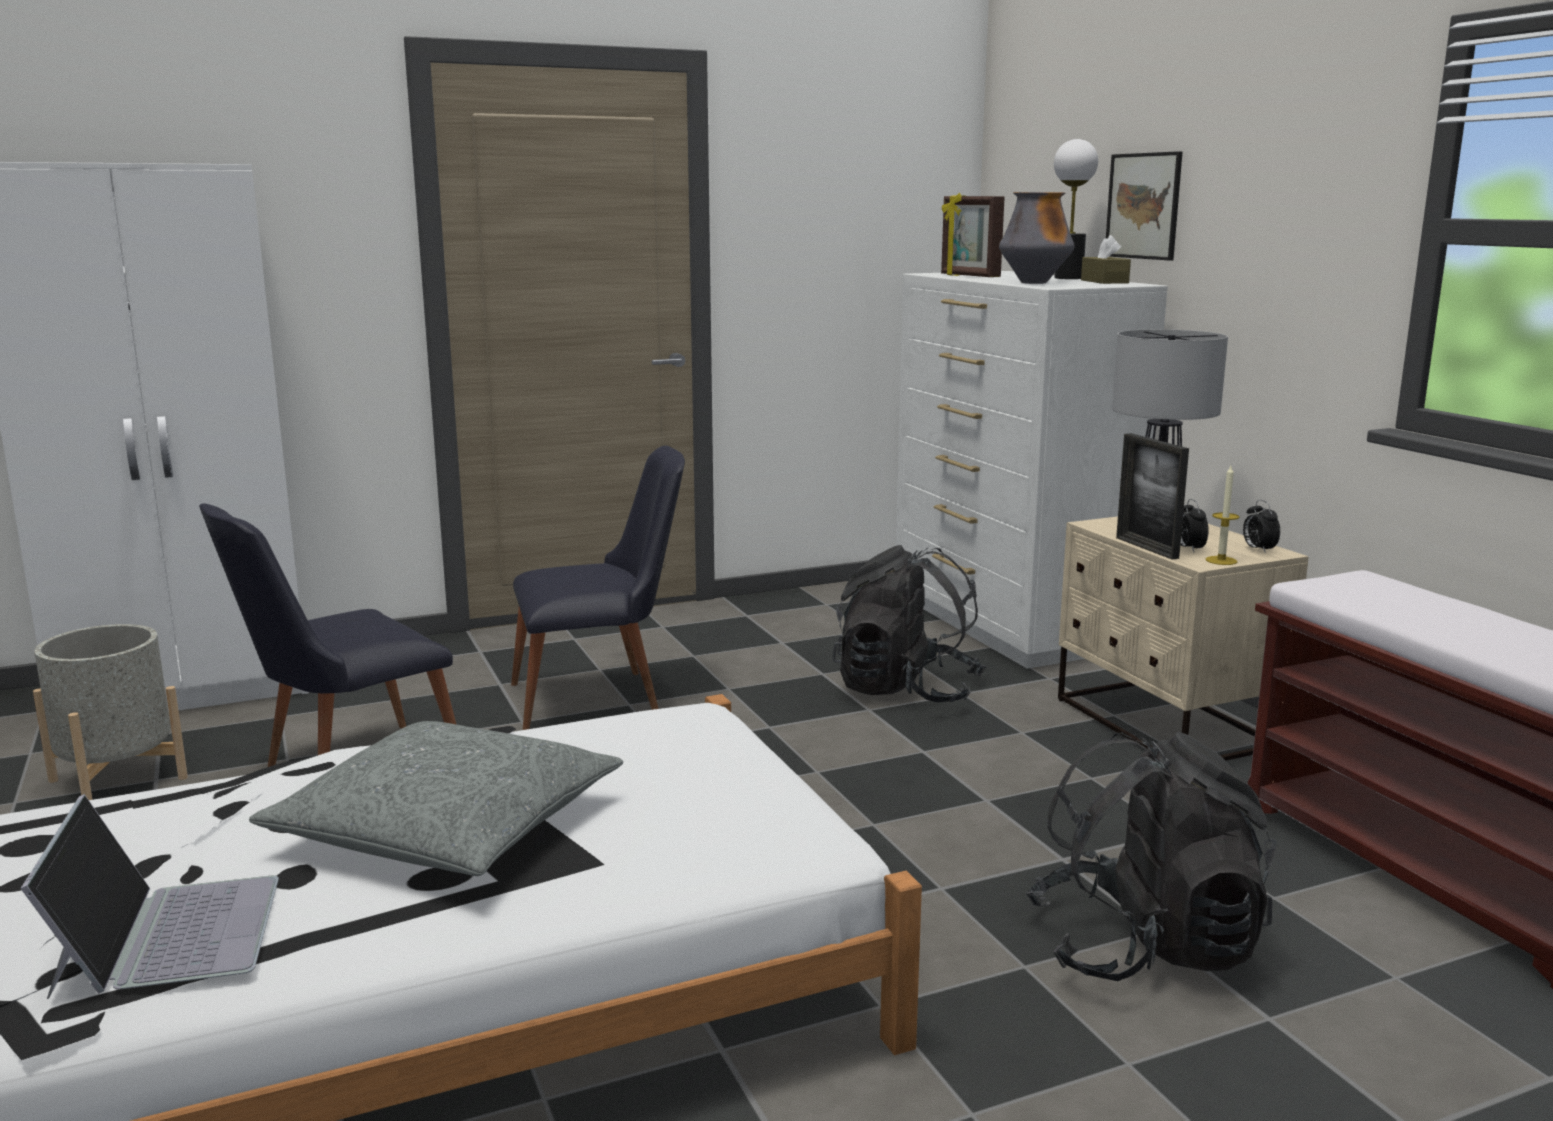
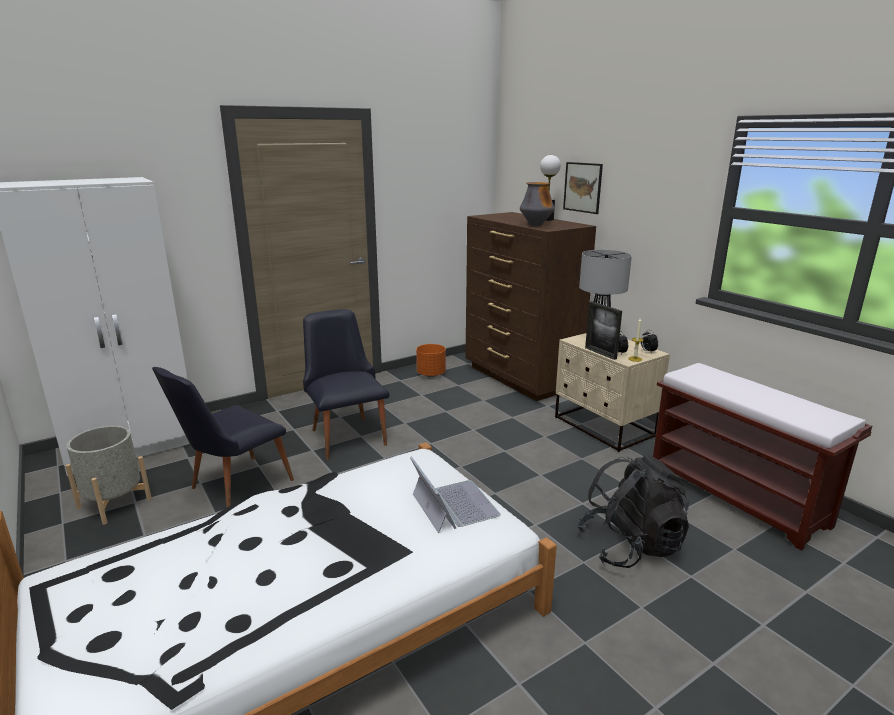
camera: 10 degrees left, 5 degrees up
(167, 932) = (216, 621): laptop -> laptop (453, 505)
(448, 827) = (329, 538): grey pillow -> none
(602, 698) = (346, 433): black chair -> black chair turned 90 degrees counterclockwise
(816, 608) = (431, 374): none -> orange planter
(906, 690) = (486, 417): black backpack -> none
(969, 276) = (500, 218): picture frame -> none
(1006, 625) = (520, 378): white dresser -> brown dresser
(1104, 281) = (566, 223): brown tissue box -> none

